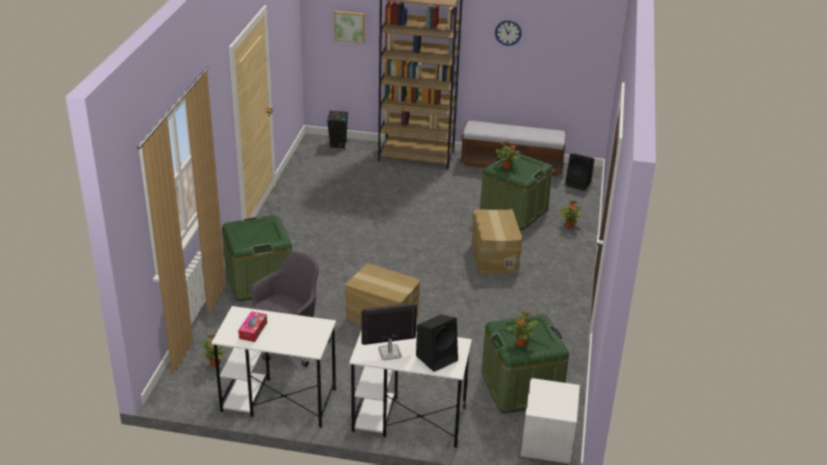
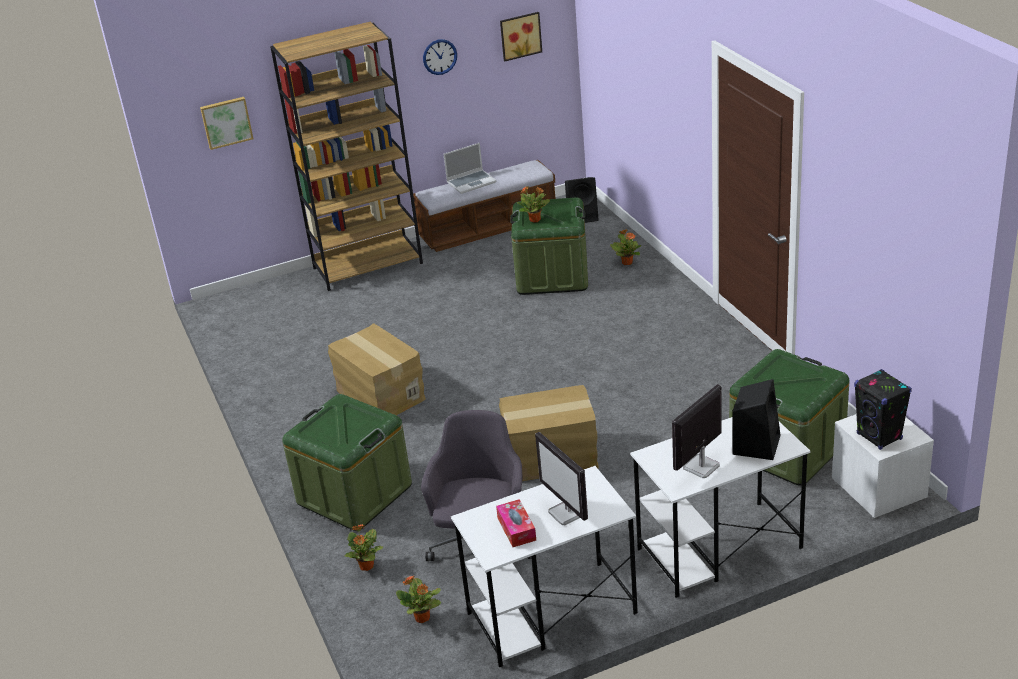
camera: 30 degrees left, 0 degrees up
(288, 337) = (567, 513): none -> monitor
(338, 144) = (254, 294): black speaker -> black speaker (879, 437)
(493, 256) = (590, 332): cardboard box -> cardboard box (379, 395)
(506, 128) = (471, 182): none -> laptop
(521, 343) = (794, 389): potted plant -> potted plant (366, 566)
(573, 37) = (520, 35): none -> picture

